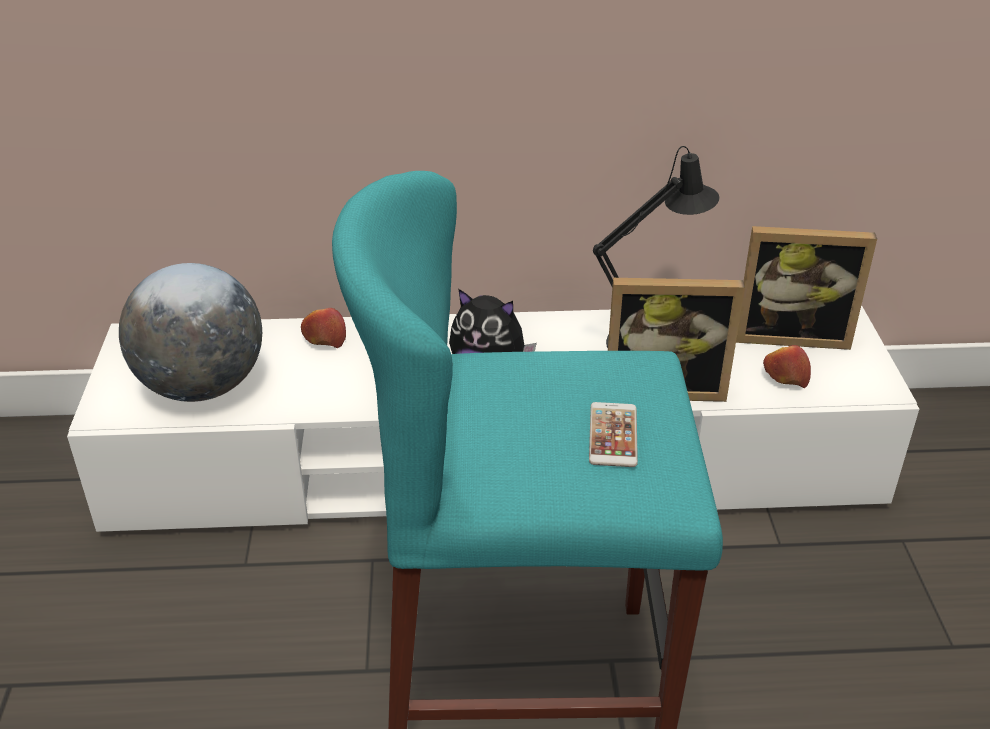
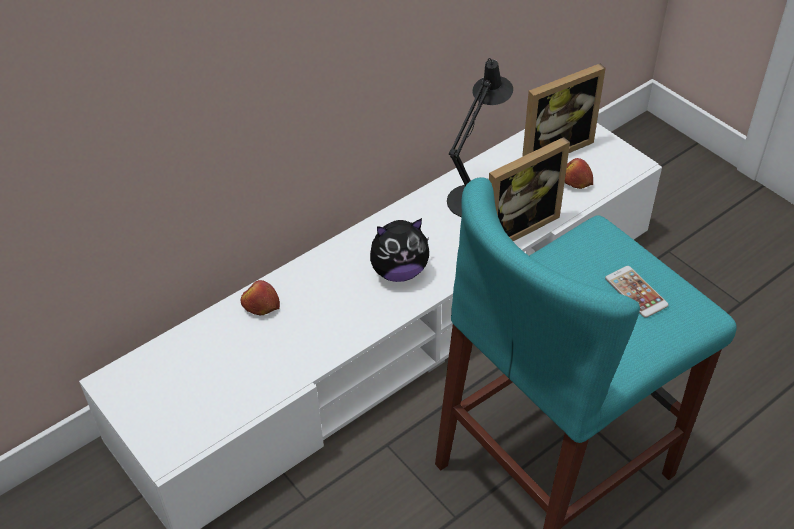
camera: 35 degrees left, 10 degrees up
(202, 386) = (215, 392): globe -> none

